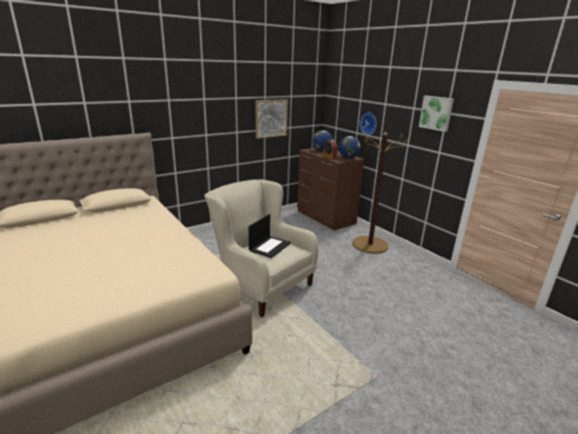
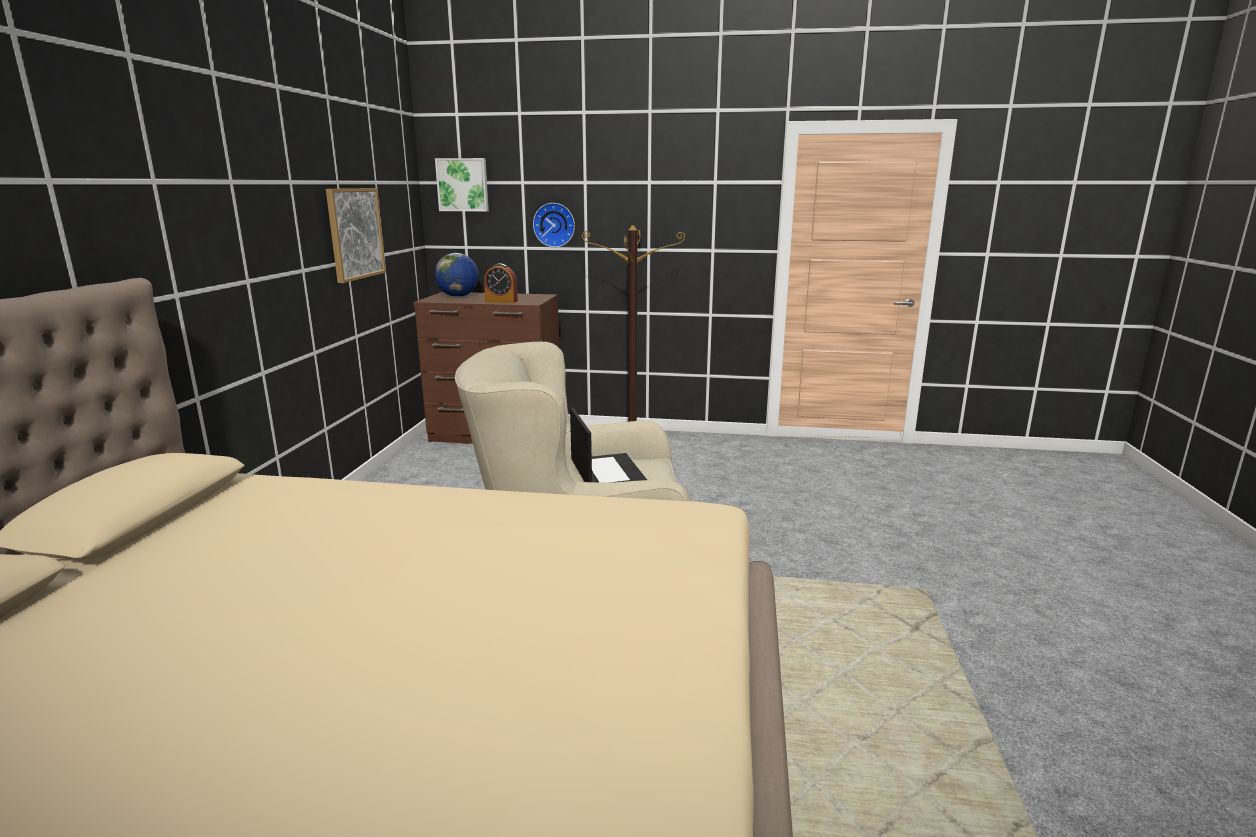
camera: 45 degrees left, 5 degrees down
(348, 157) = (531, 297): globe -> none
(436, 113) = (697, 184): picture -> picture (463, 185)

